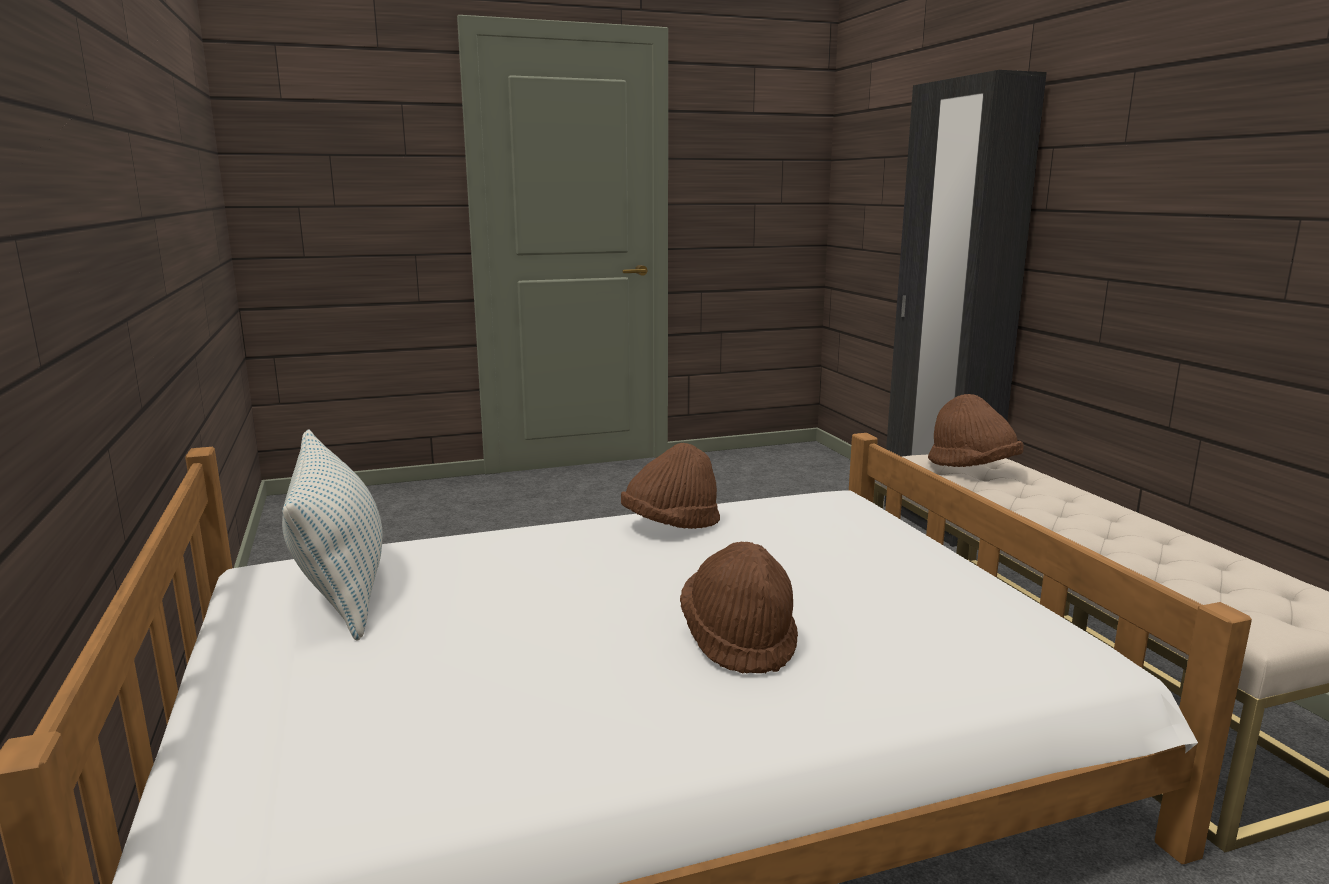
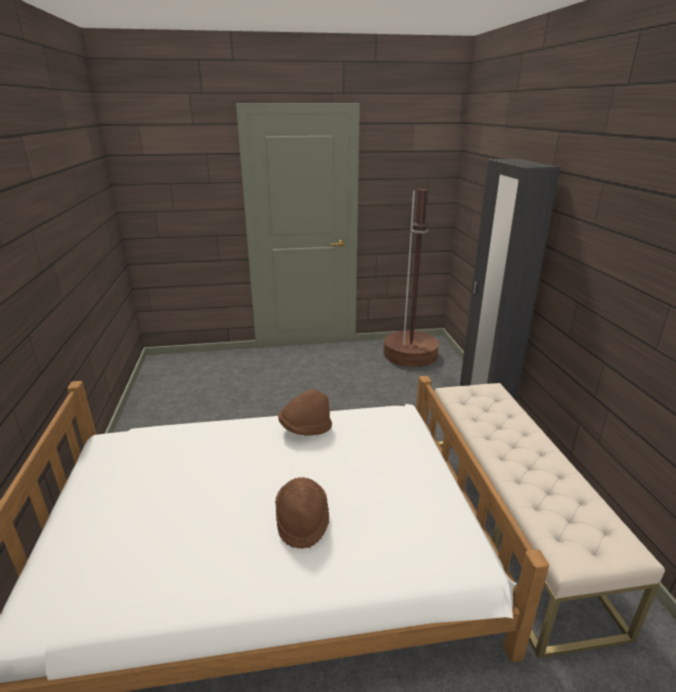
camera: 10 degrees right, 10 degrees up
(341, 584) = (134, 457): pillow -> none
(774, 467) = (410, 354): none -> brown floor lamp
(972, 468) = (482, 403): brown hat -> none

